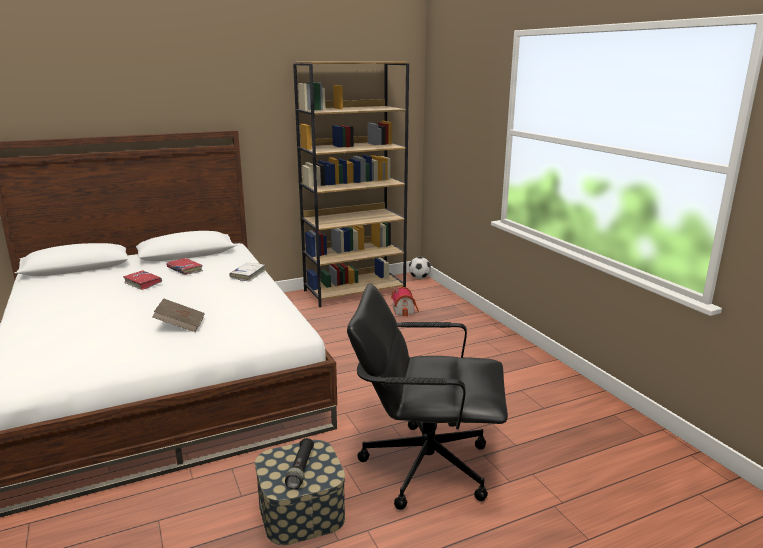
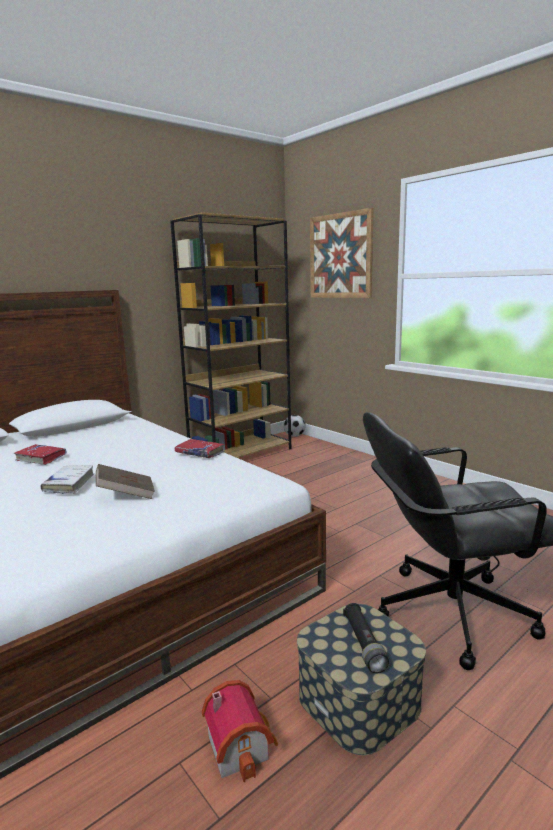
camera: 15 degrees left, 5 degrees down
(185, 270) = (83, 440): red book -> red book (200, 453)
(248, 275) = (163, 437): white book -> white book (69, 484)
(405, 310) = (303, 464): toy house -> toy house (241, 745)
(465, 101) = (340, 256): none -> picture

